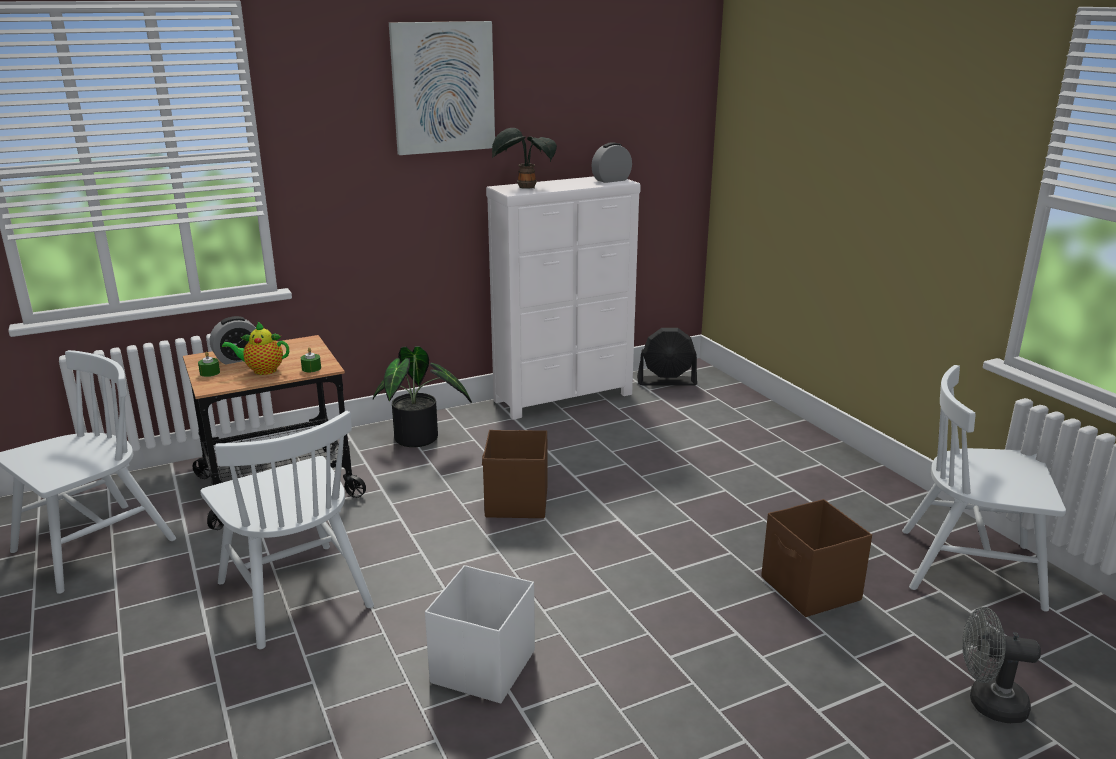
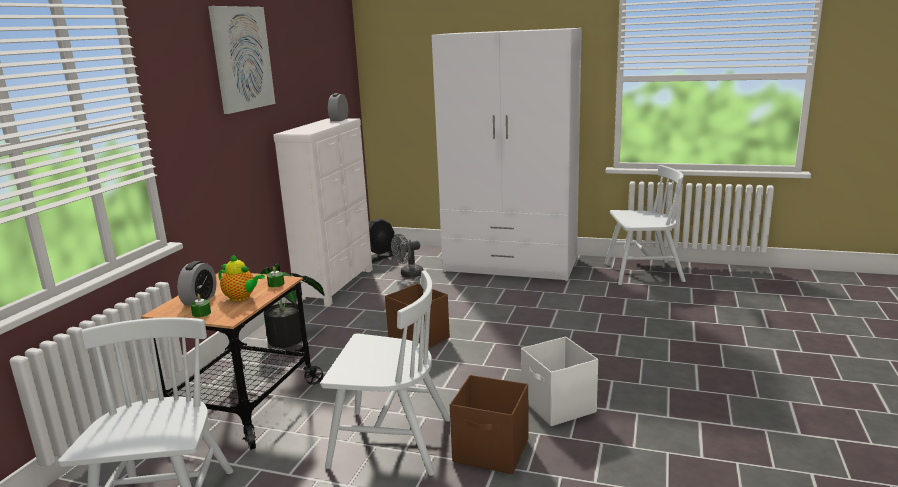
camera: 45 degrees left, 5 degrees down
(262, 370) = (241, 298): teapot -> teapot turned 105 degrees counterclockwise
(524, 188) = (302, 130): potted plant -> none
(800, 461) = (511, 264): none -> white wardrobe
(810, 589) = (611, 306): brown storage box -> brown storage box (492, 451)
(971, 568) = (642, 273): white chair -> white chair turned 150 degrees counterclockwise
(988, 703) = (728, 309): grey fan -> grey fan (408, 275)

